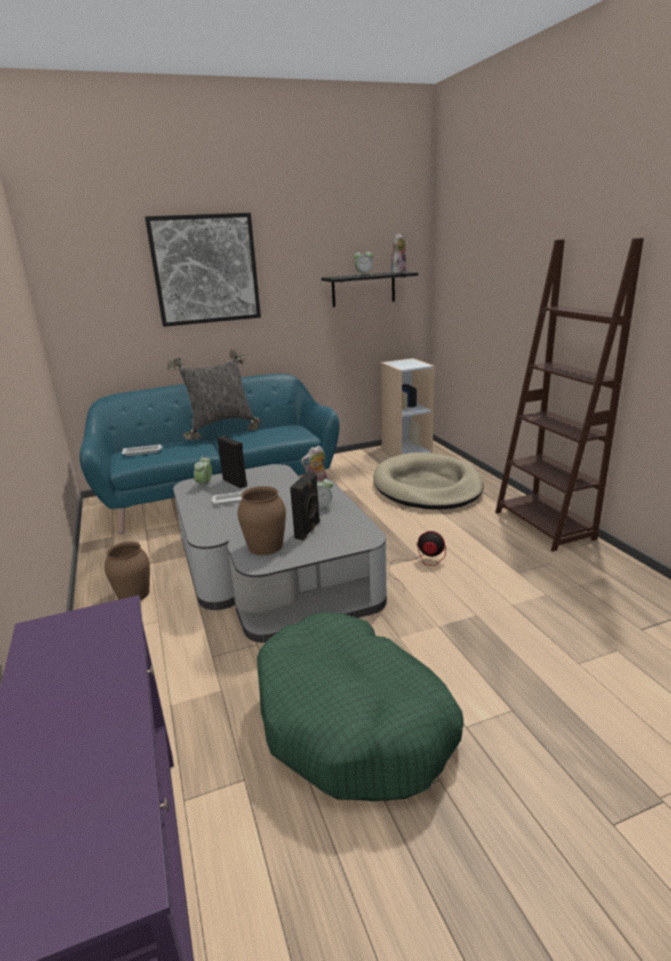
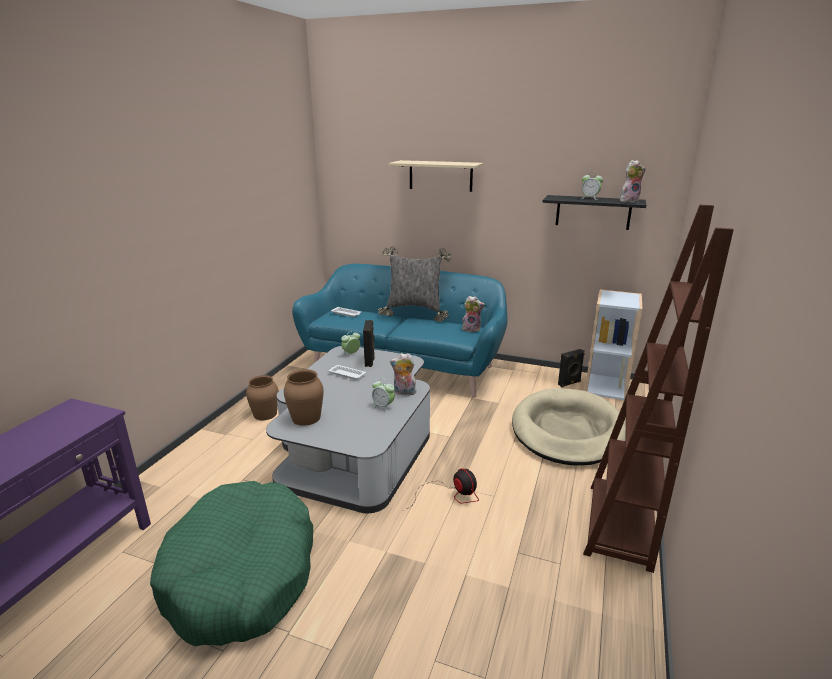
camera: 40 degrees right, 0 degrees up
(205, 270) = (440, 176): picture -> beige shelf
(294, 427) = (472, 329): none -> plush toy
(308, 530) = (347, 420): black speaker -> black speaker (569, 383)

